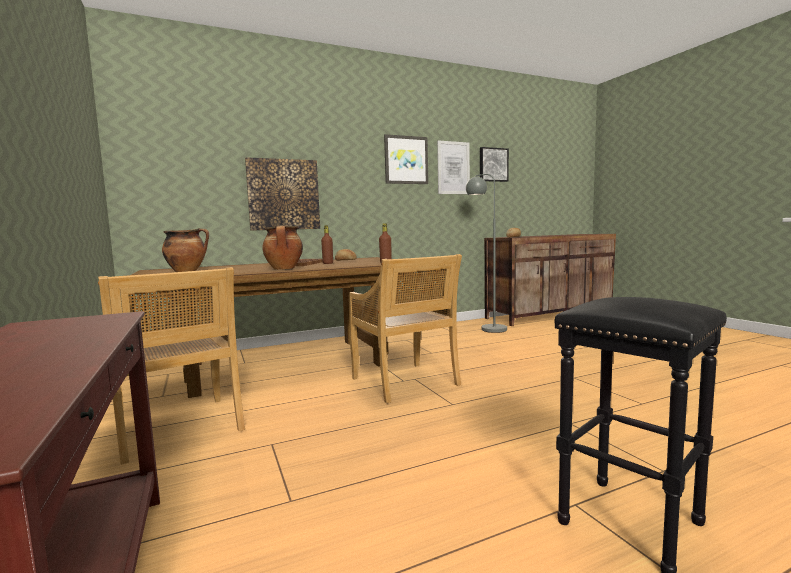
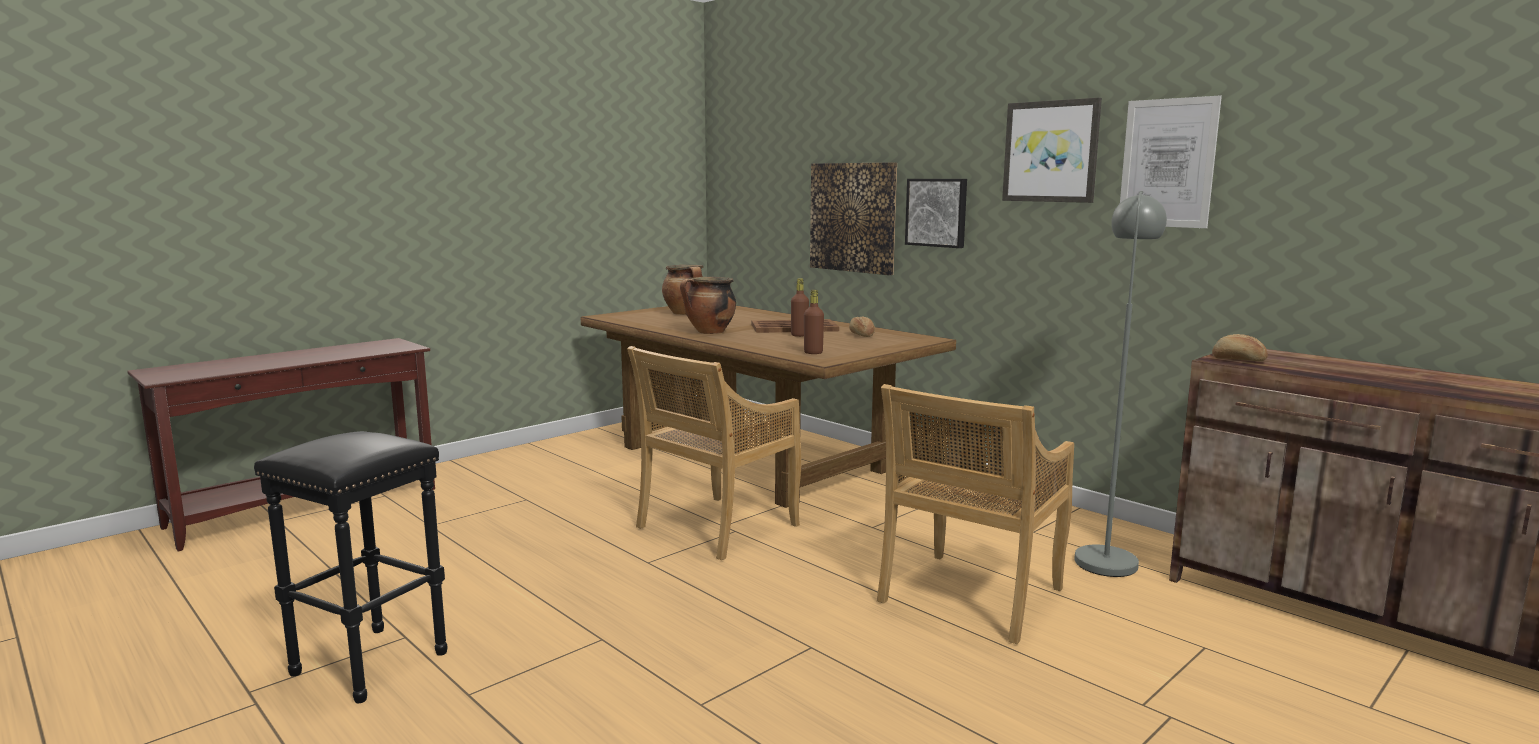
camera: 70 degrees right, 5 degrees up
(179, 428) = (554, 462): beige chair -> beige chair (970, 597)
(493, 165) = (1300, 149): picture -> picture (937, 212)

